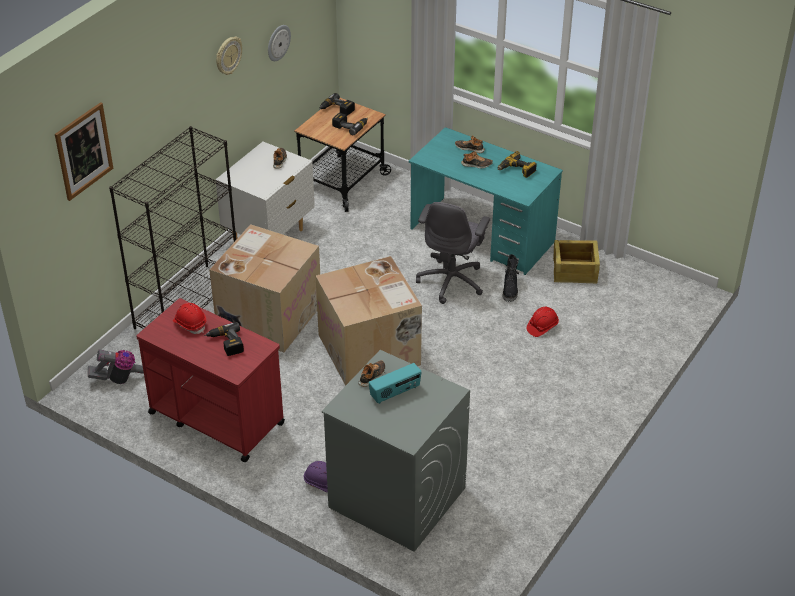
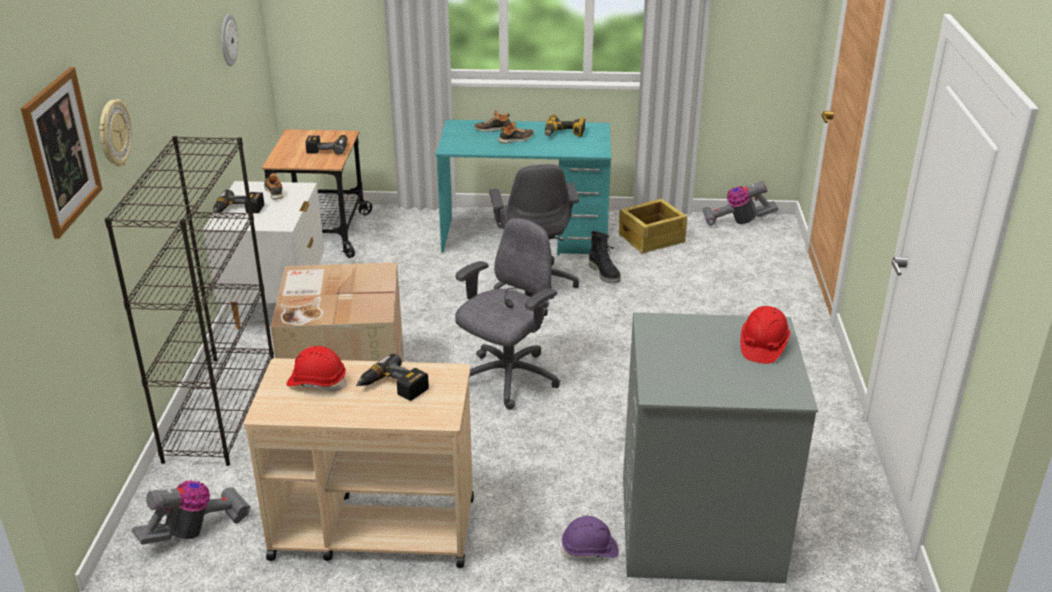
camera: 30 degrees left, 10 degrees down
(215, 418) = (372, 528): red cart -> beige cart
(228, 56) = (189, 41): wall clock -> wall clock (113, 133)
(336, 110) = (297, 139): power drill -> power drill (238, 211)
(370, 350) = (507, 379): cardboard box -> grey office chair
(372, 376) = (658, 342): shoe -> none
(395, 393) = (709, 350): radio -> none
(542, 327) = (673, 295): red hard hat -> red hard hat (762, 346)
(658, 279) = (737, 222): none -> vacuum cleaner

